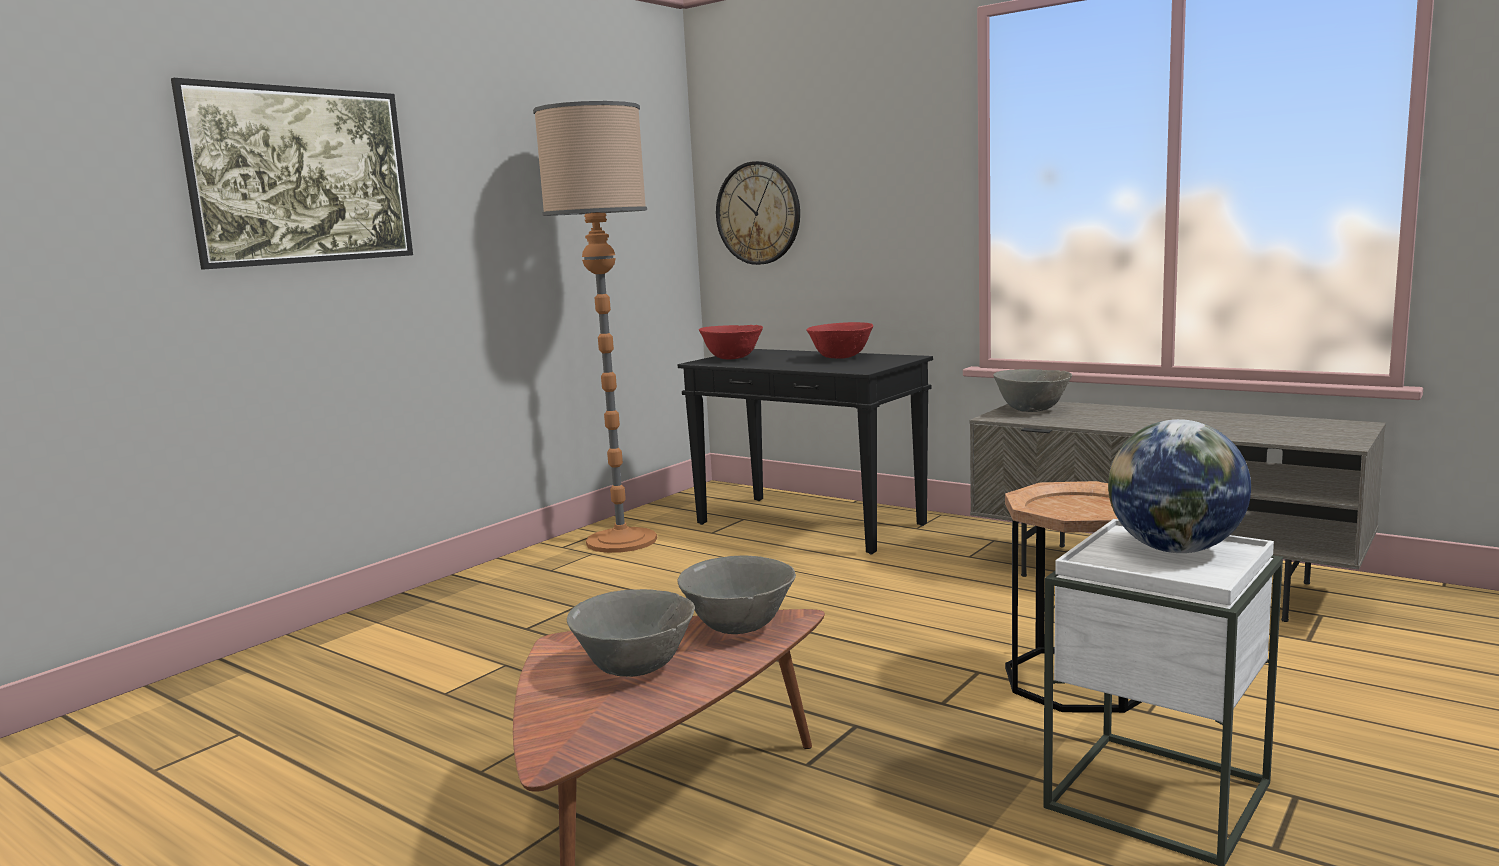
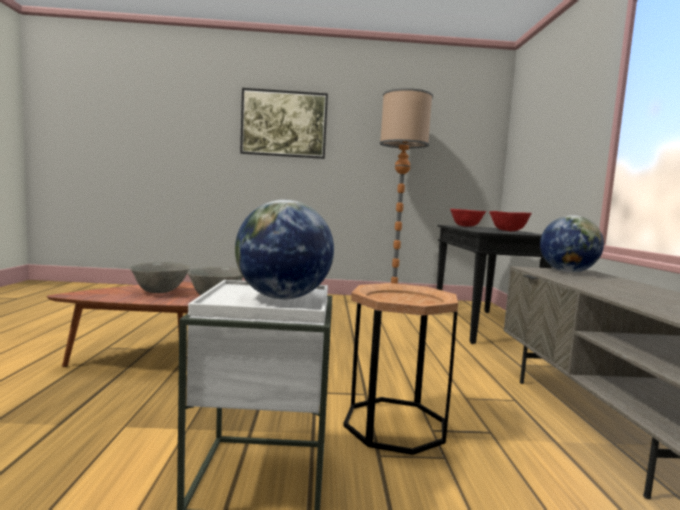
camera: 50 degrees right, 5 degrees down
(758, 213) = (523, 154): wall clock -> none
(1031, 410) = (567, 272): grey bowl -> globe

